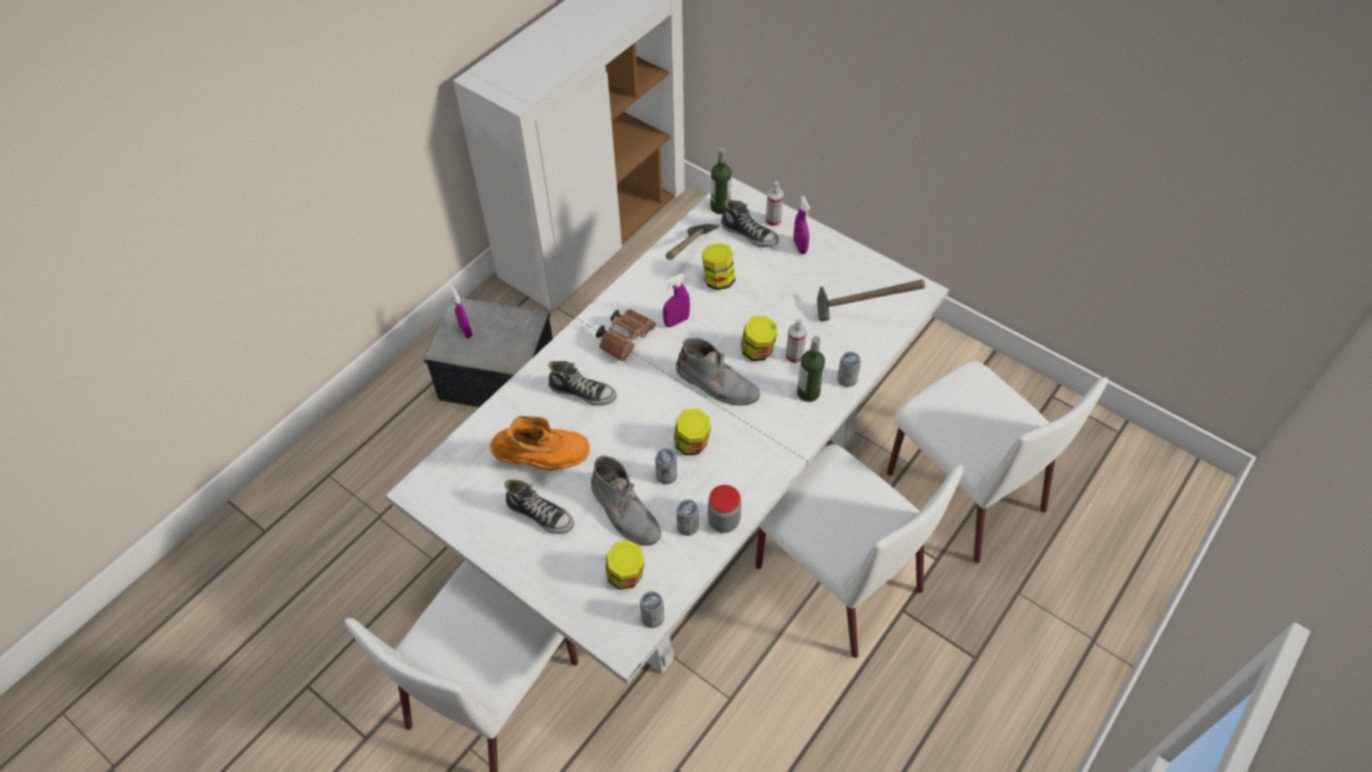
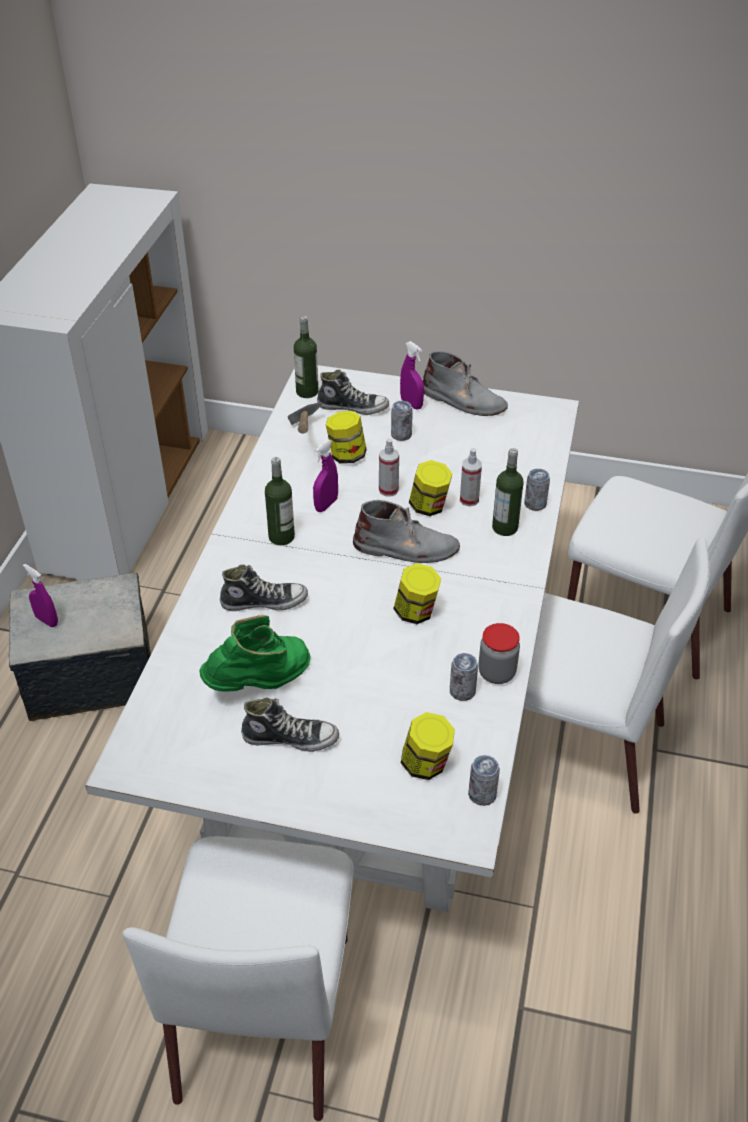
camera: 25 degrees left, 10 degrees down
(543, 461) = (260, 683): orange boot -> green boot
(625, 511) = (384, 700): grey boot -> grey boot (463, 400)
(626, 339) = (281, 537): brown binoculars -> bottle
(666, 476) = (408, 651): can -> can (401, 435)
(773, 220) = (369, 389): spray bottle -> spray bottle (388, 490)
(859, 316) = (510, 446): hammer -> none

